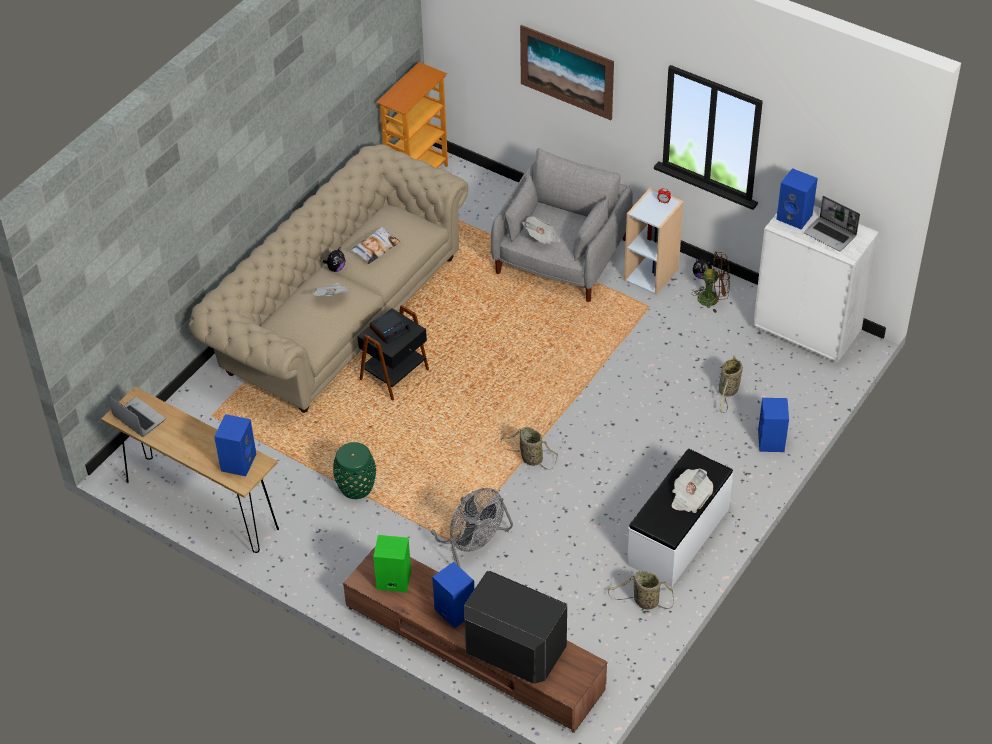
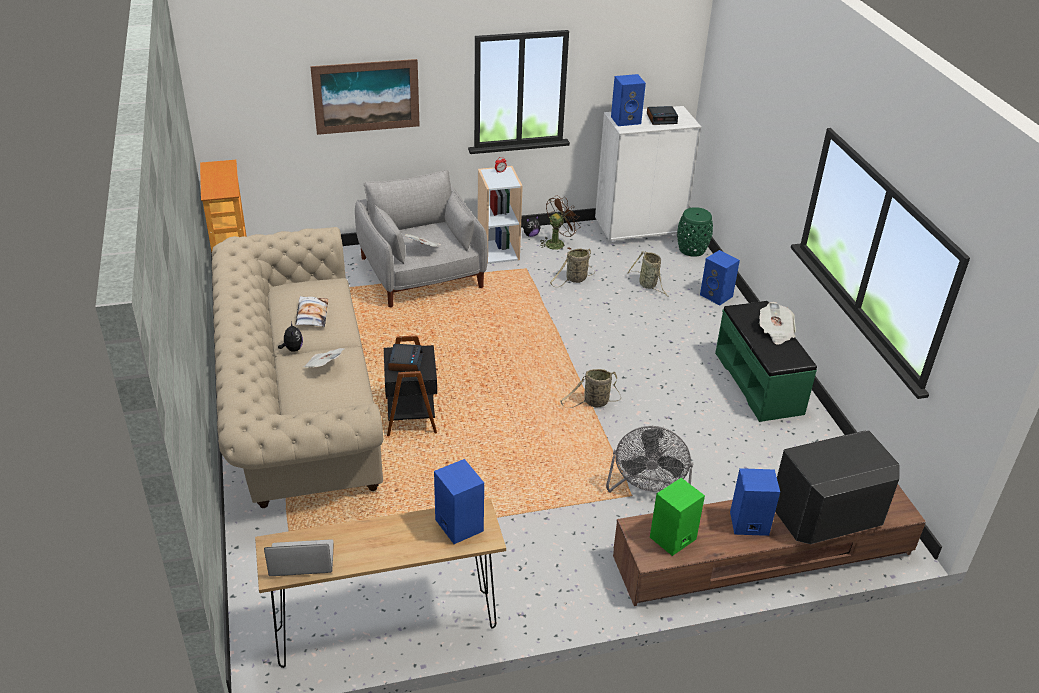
camera: 50 degrees left, 10 degrees down
(356, 487) = (500, 512): green stool -> green stool (691, 249)
(471, 544) = (645, 487): grey fan -> grey fan turned 105 degrees clockwise
(644, 601) = (805, 436): basket -> basket (575, 279)
(679, 537) = (759, 383): white bench -> green bench
(830, 235) = (662, 119): laptop -> alarm clock

